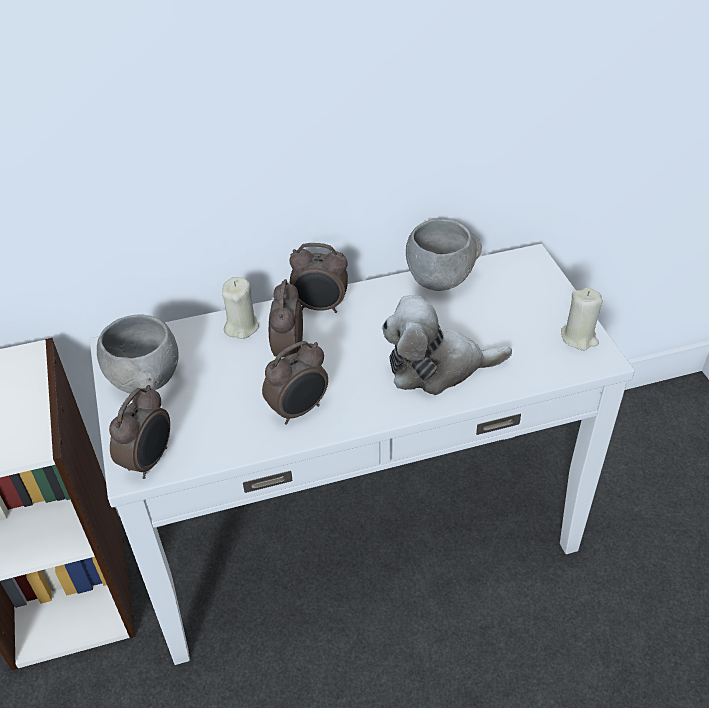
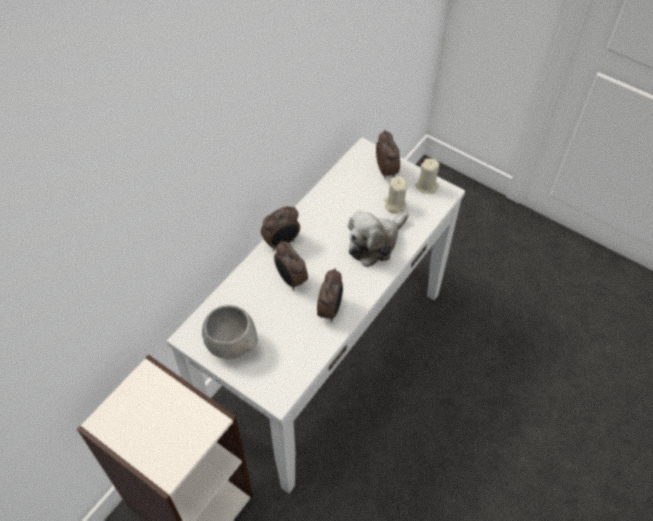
camera: 40 degrees left, 10 degrees up
(149, 460) = (281, 386): alarm clock -> alarm clock (387, 170)
(241, 327) = (250, 280): beige candle -> beige candle (395, 205)
(440, 281) = (331, 190): grey bowl -> none

